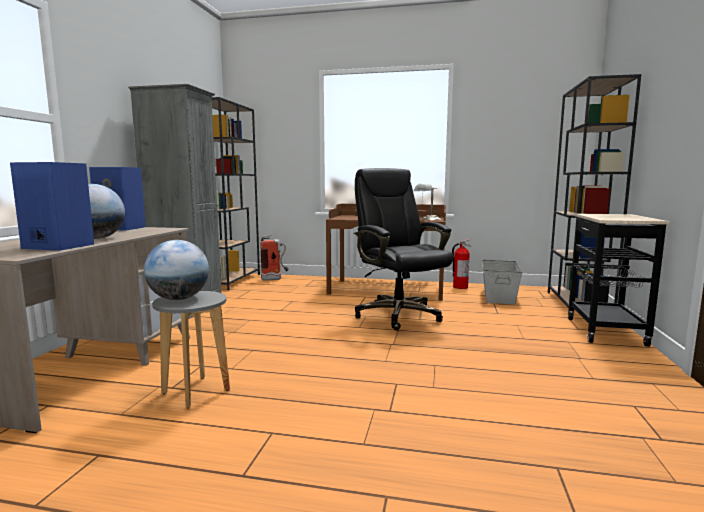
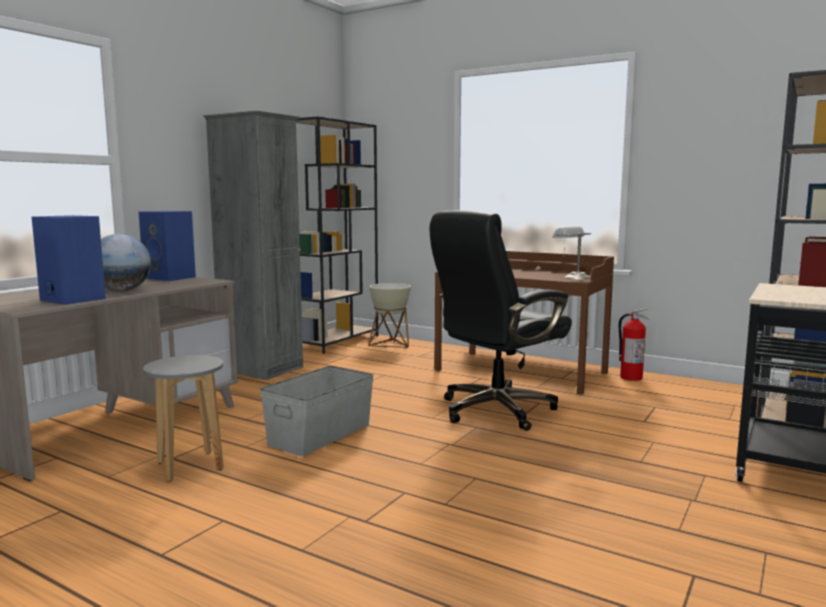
camera: 20 degrees right, 0 degrees up
(179, 299) = (174, 363): globe -> none
(275, 279) = (390, 344): fire extinguisher -> planter
(399, 316) = (498, 409): black office chair -> black office chair turned 120 degrees counterclockwise
(498, 296) = (675, 396): grey storage box -> grey storage box (319, 434)

